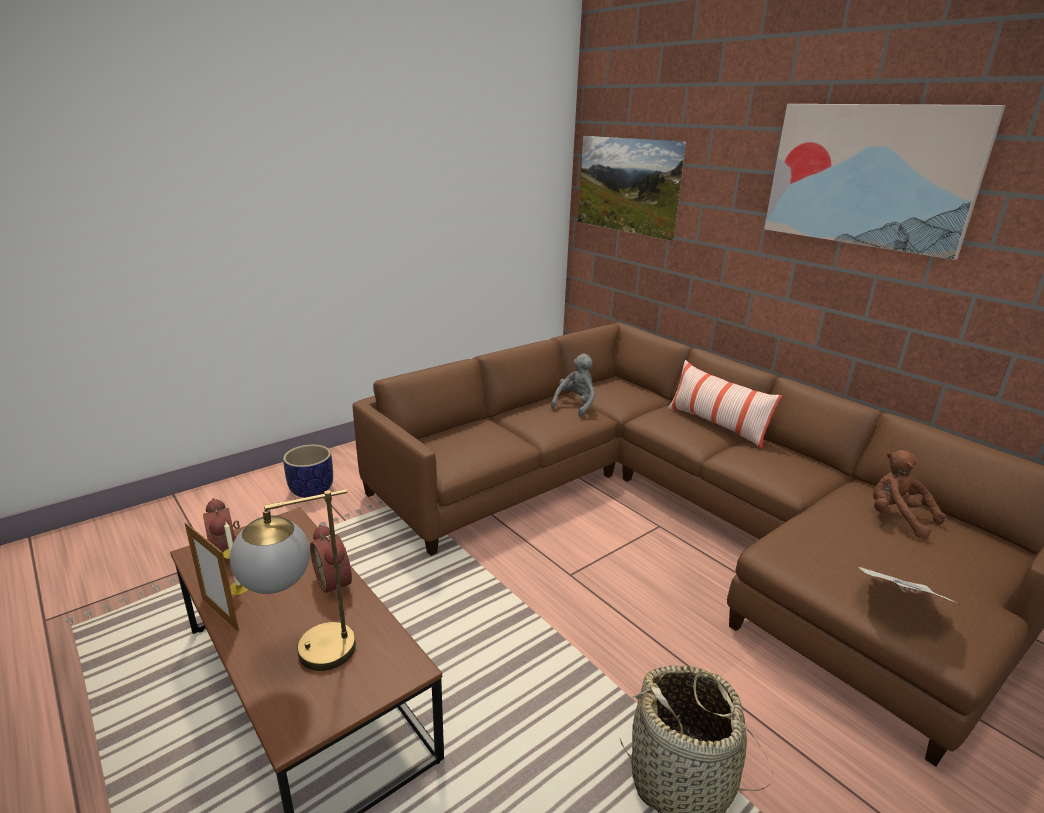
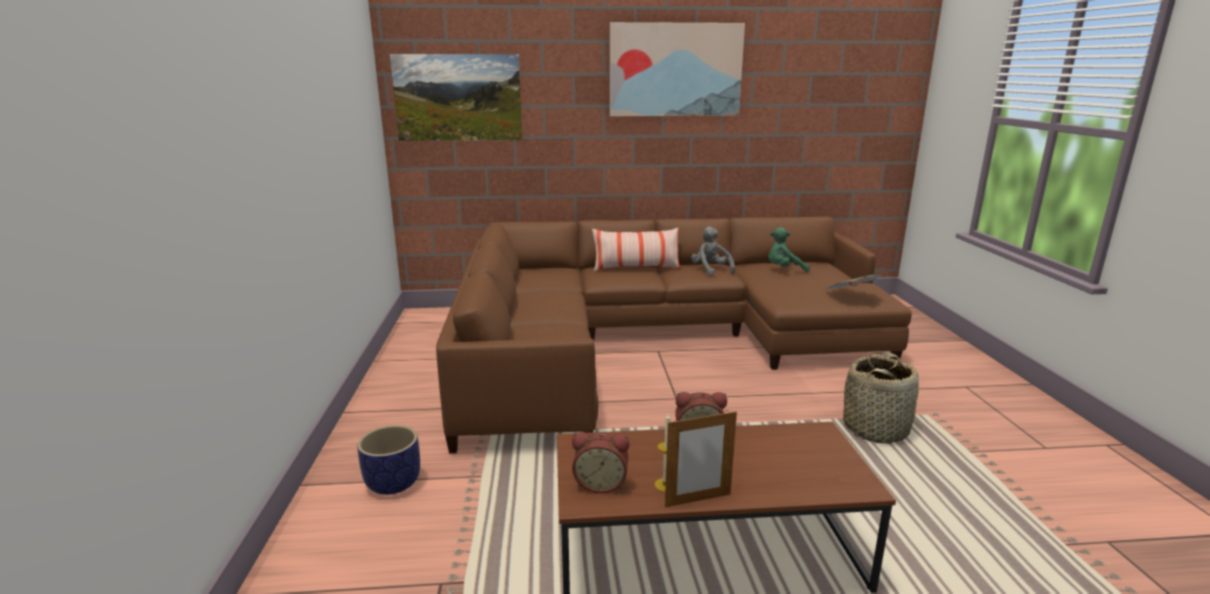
camera: 55 degrees left, 5 degrees down
(305, 656) = (784, 468): table lamp -> none
(575, 405) = (543, 291): grey plush toy -> grey plush toy (710, 270)
(896, 518) = (784, 269): brown plush toy -> green plush toy

